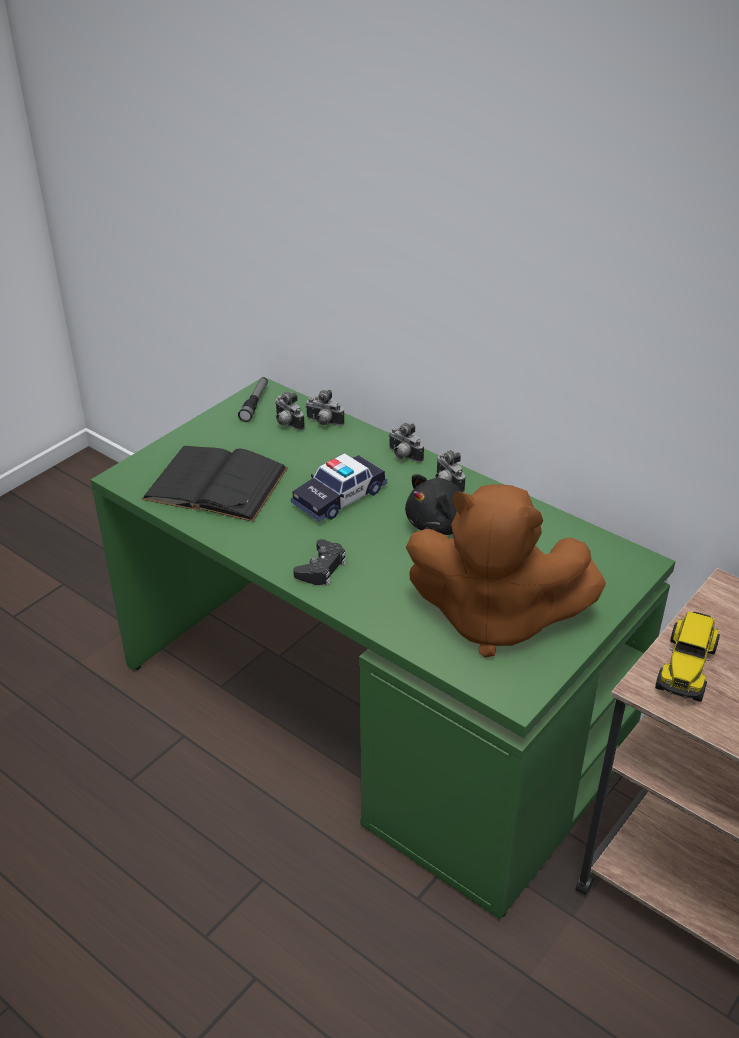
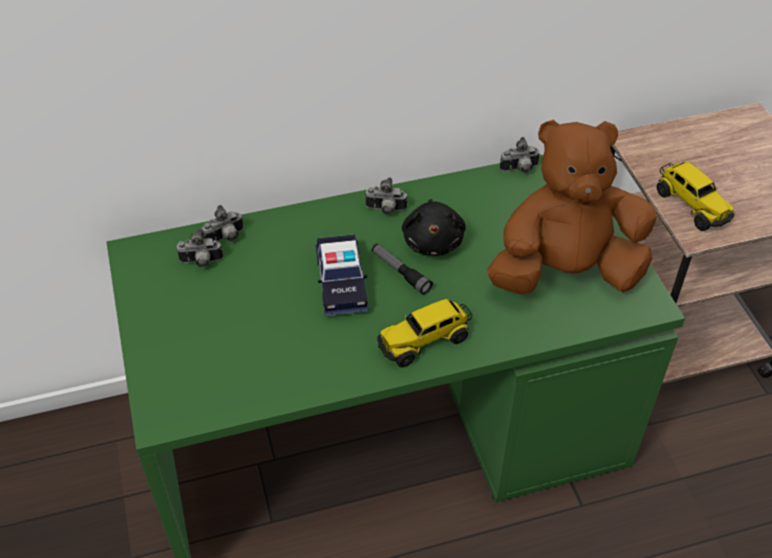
camera: 55 degrees left, 10 degrees up
(216, 483) = (241, 355): black book -> none
(254, 404) = (145, 268): flashlight -> flashlight (400, 272)
(321, 568) = (424, 341): black game controller -> toy truck
(403, 456) = (325, 215): camera -> camera (520, 169)
(494, 619) = (565, 272): brown plush toy -> brown plush toy turned 150 degrees counterclockwise

